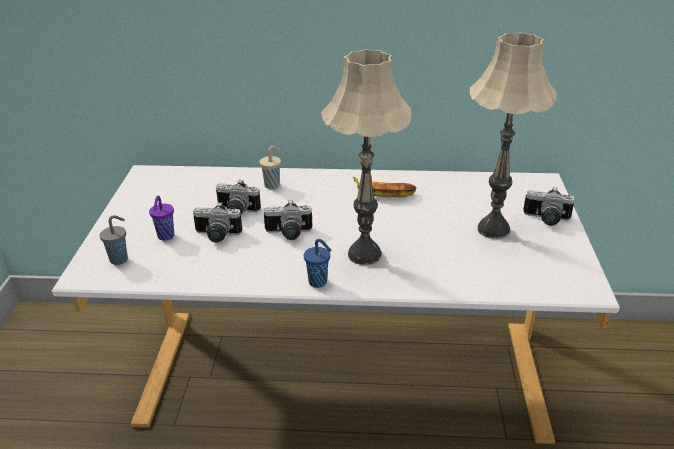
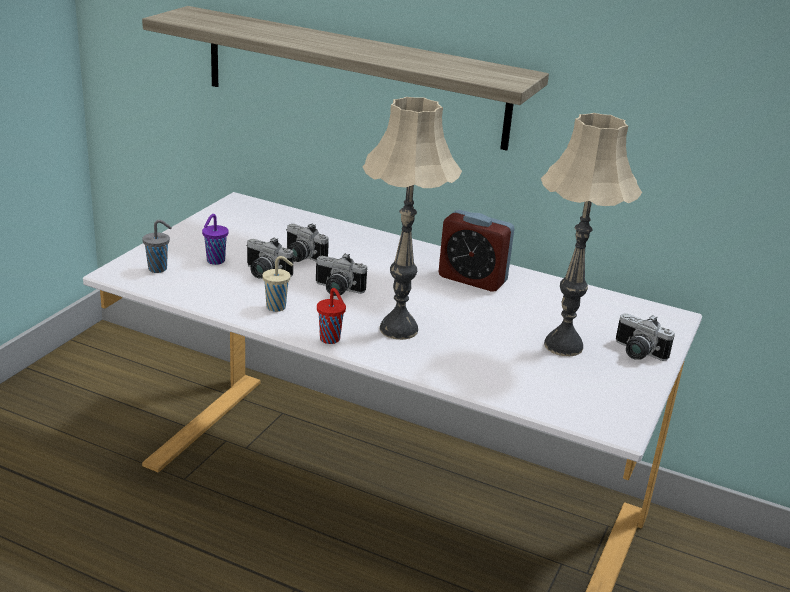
camera: 20 degrees right, 5 degrees down
(233, 41) = (353, 77): none -> shelf
(272, 185) = (357, 243): beige cup -> beige cup (277, 307)
(319, 282) = (330, 340): blue cup -> red cup
(383, 191) = (472, 279): banana -> alarm clock

